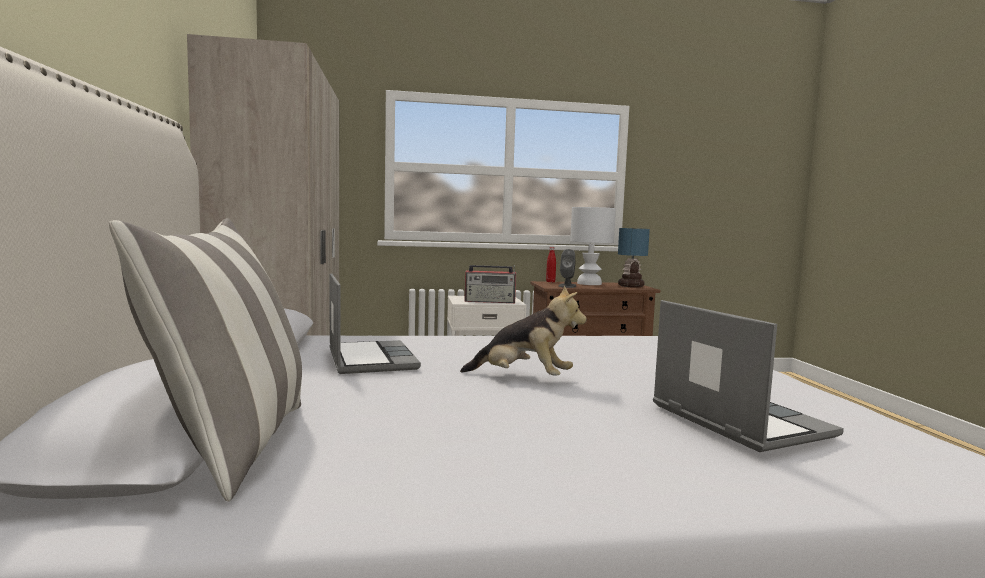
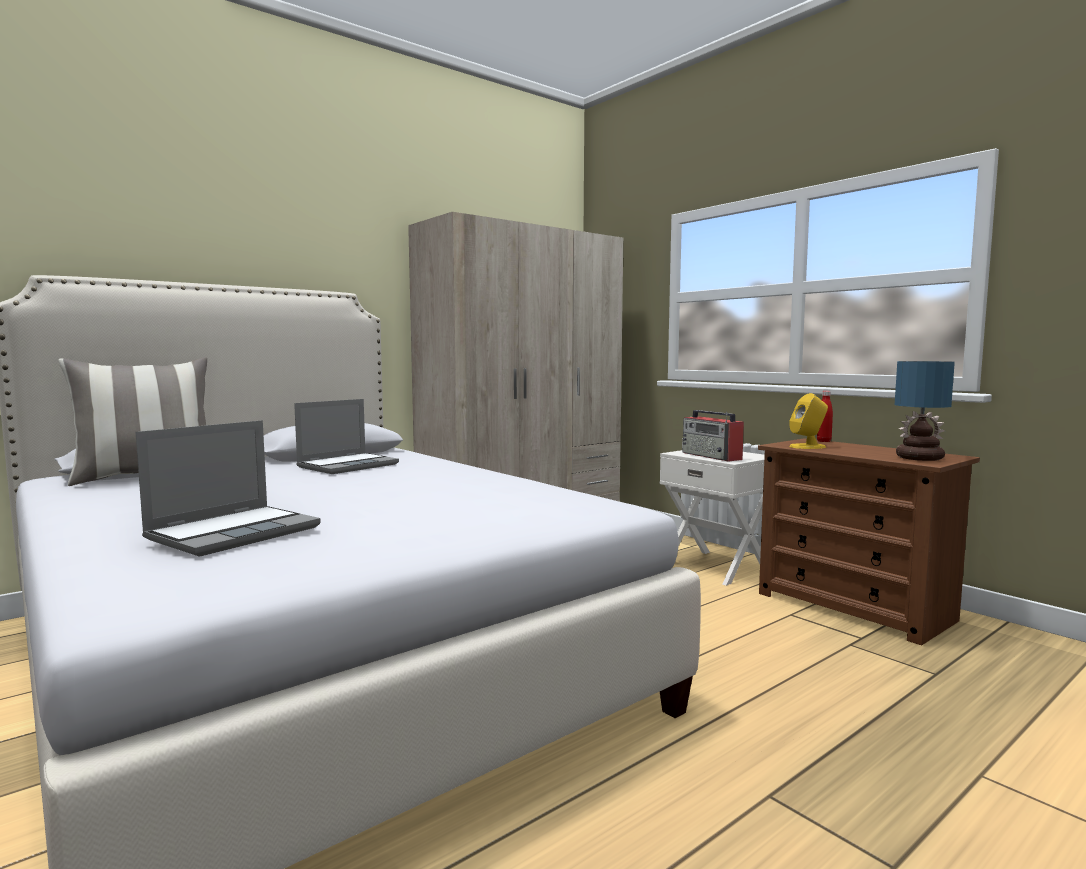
camera: 60 degrees right, 0 degrees up
(523, 379) = (333, 491): plush toy -> none
(567, 286) = (808, 447): grey speaker -> yellow speaker
(590, 283) = (870, 448): white table lamp -> none

